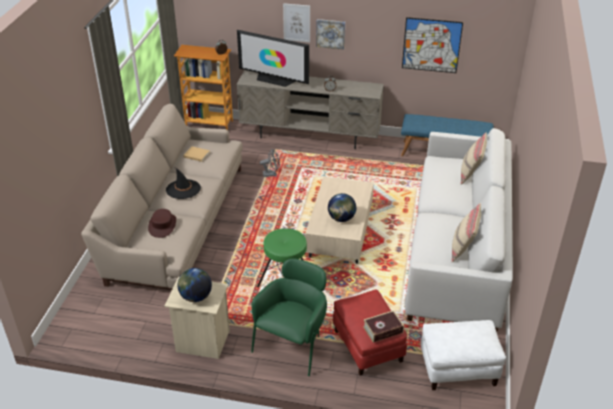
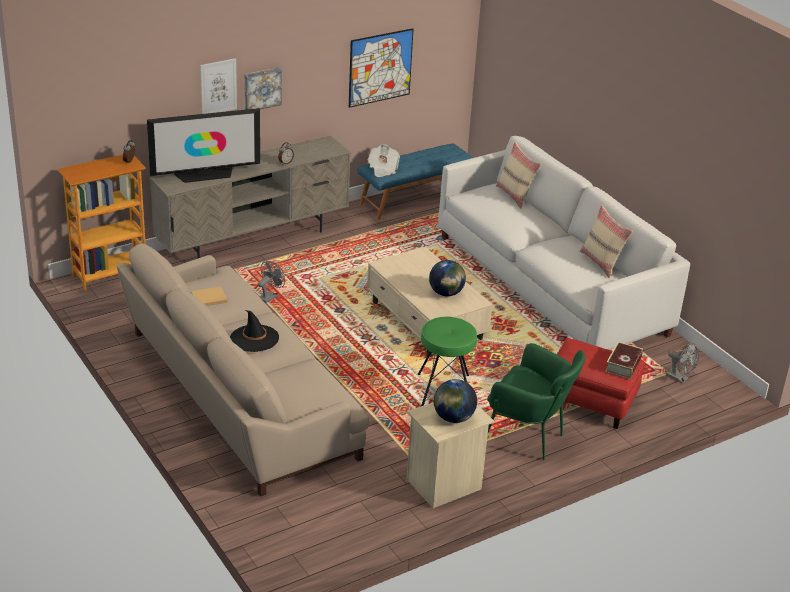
camera: 45 degrees left, 5 degrees down
(162, 225) = (291, 383): brown hat -> none
(293, 344) = (528, 438): green armchair -> green armchair turned 135 degrees clockwise
(415, 121) = (383, 169): none -> newspaper
(458, 368) = (680, 378): white ottoman -> grey fan

